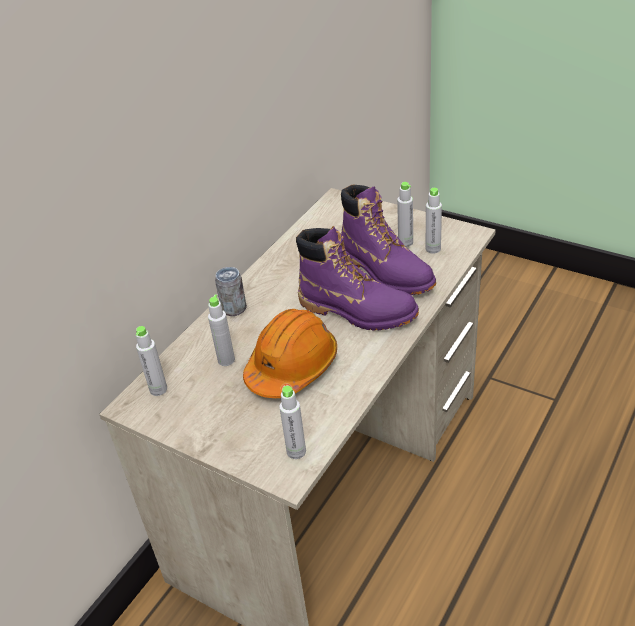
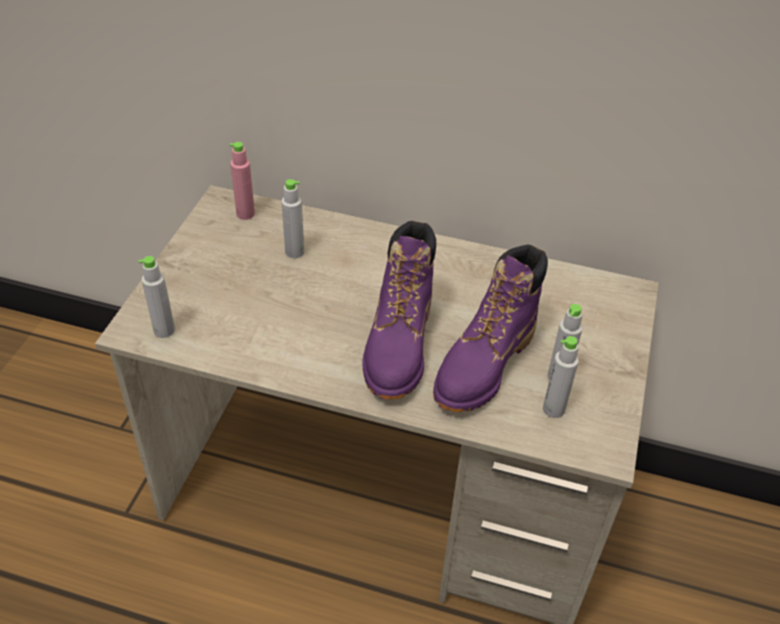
camera: 70 degrees right, 5 degrees up
(158, 389) = (245, 214): grey bottle -> pink bottle
(234, 309) = (379, 241): can -> none
(292, 367) = (290, 305): orange hard hat -> none

